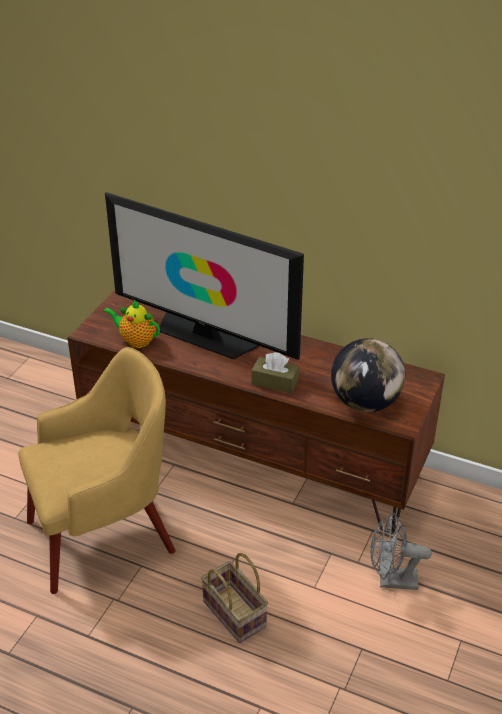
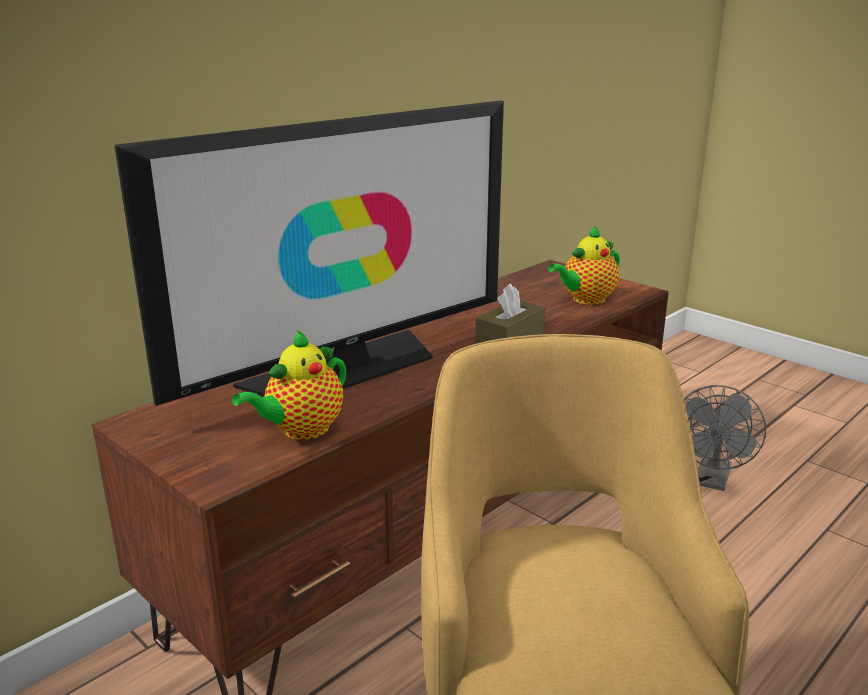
camera: 70 degrees left, 15 degrees down
(236, 614) = (769, 628): basket -> none
(365, 402) = (585, 300): globe -> teapot

